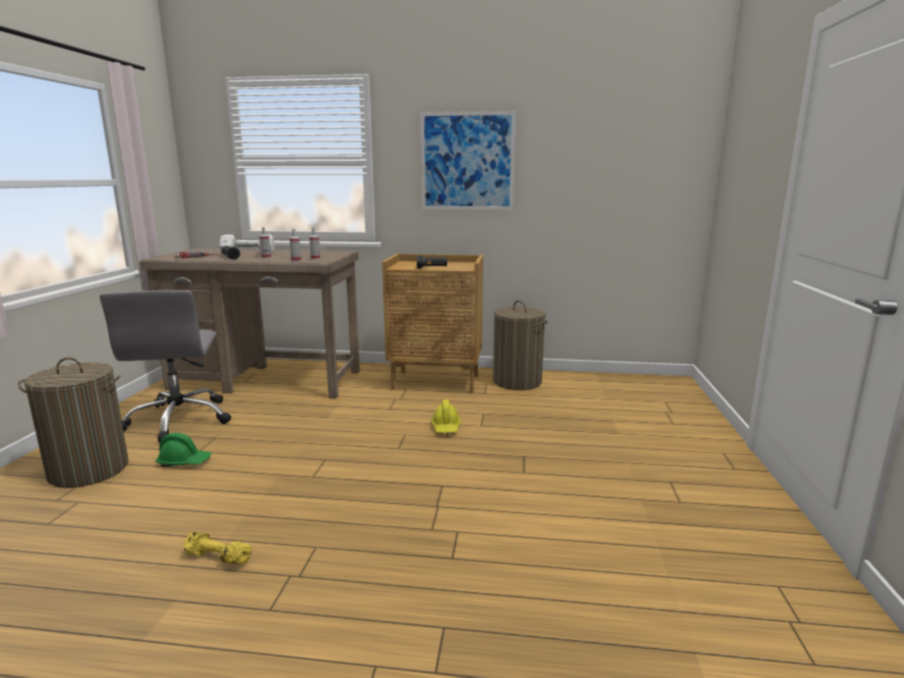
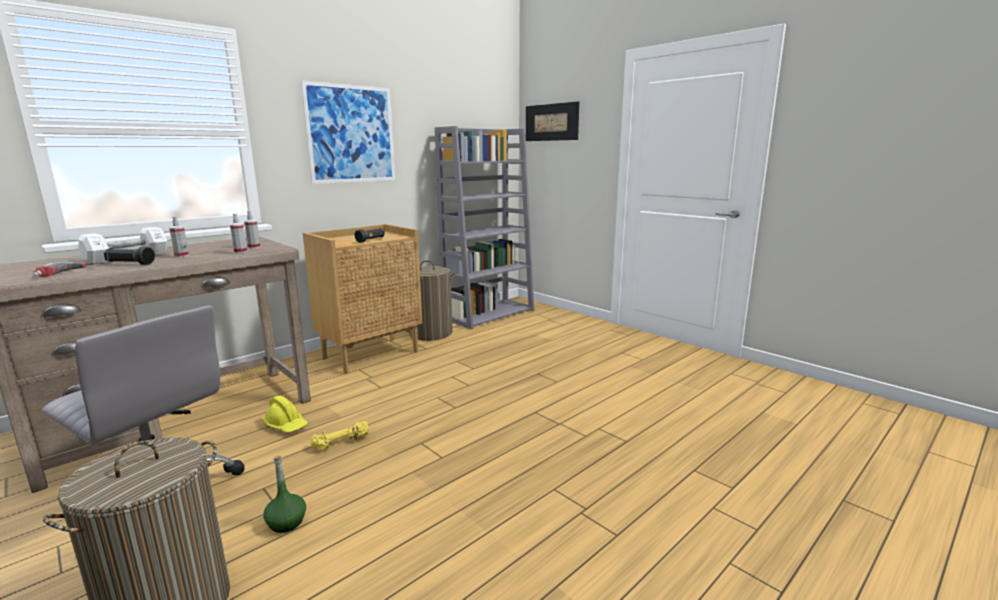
camera: 50 degrees left, 0 degrees up
(184, 461) = (286, 522): green hard hat -> green bottle
(217, 558) = (514, 545): yellow dumbbell -> yellow dumbbell (341, 443)
(446, 427) = (454, 380): yellow hard hat -> yellow hard hat (286, 425)
(613, 383) = (489, 314): none -> grey bookcase
(742, 138) = (551, 122): none -> picture

